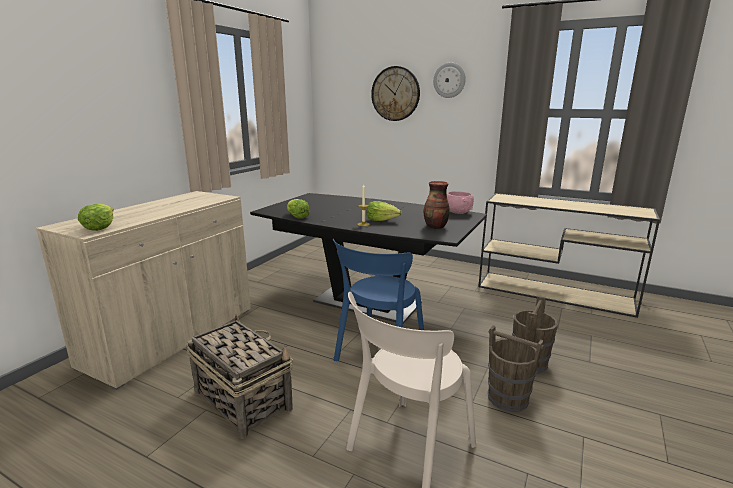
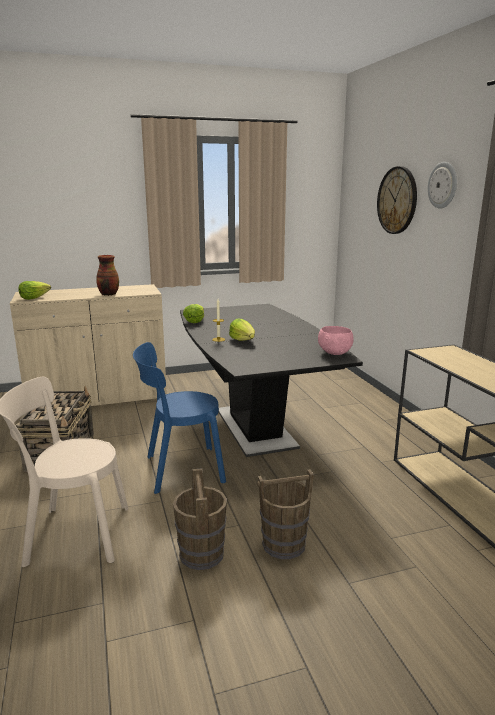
camera: 45 degrees right, 0 degrees up
(435, 227) = (265, 358): vase -> vase (108, 294)

